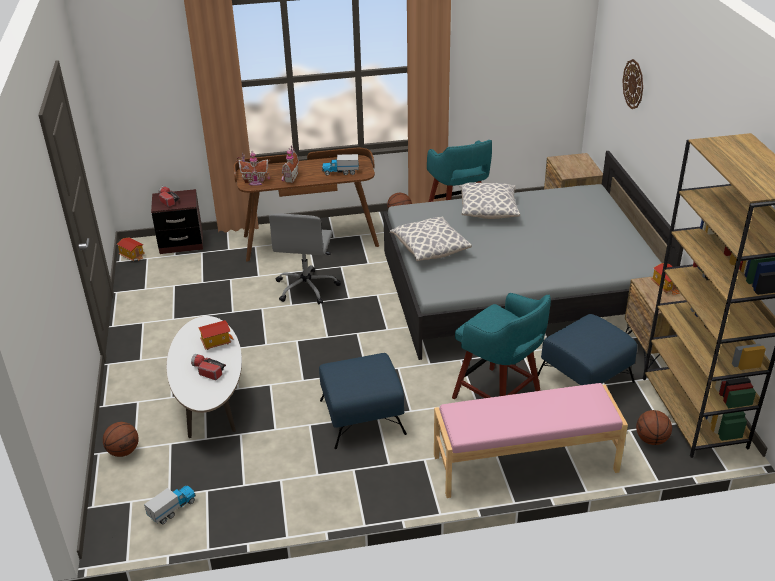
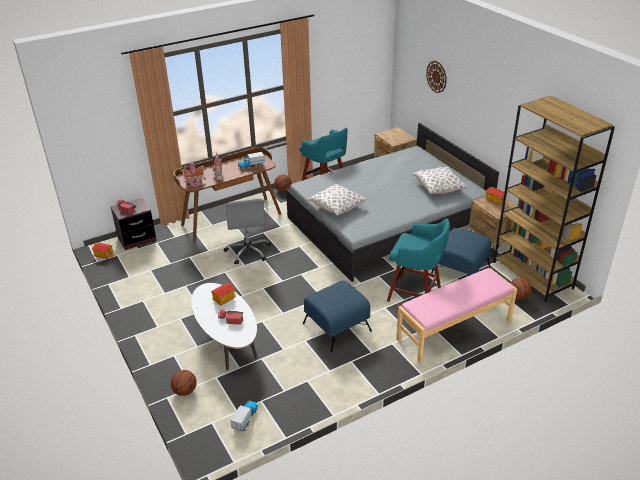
camera: 20 degrees left, 0 degrees up
(488, 210) = (358, 175): pillow -> pillow (438, 187)

